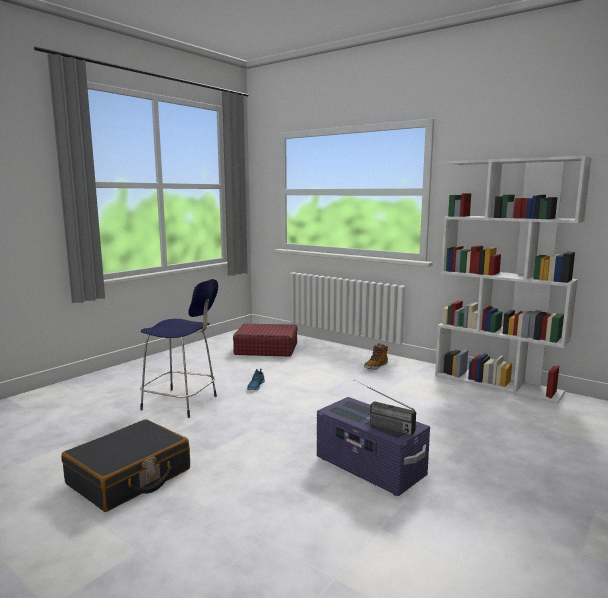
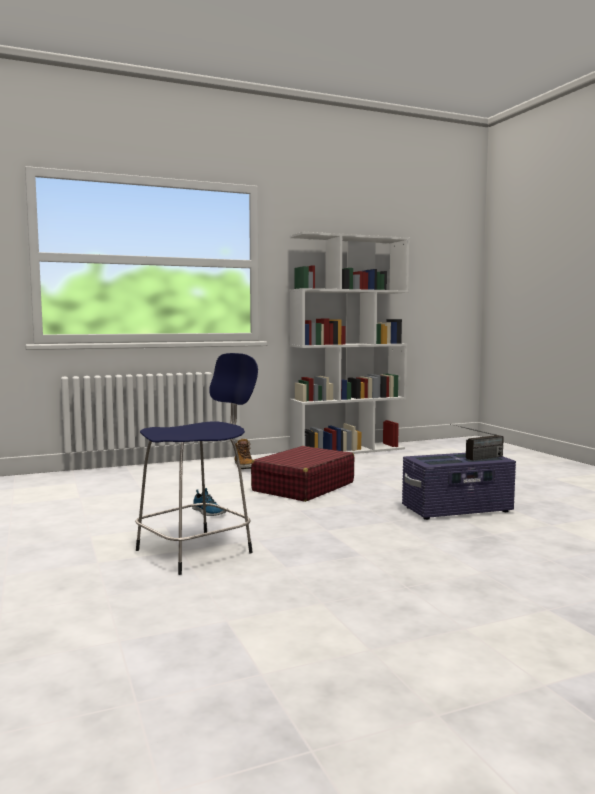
camera: 60 degrees left, 5 degrees down
(129, 477) = (386, 599): black suitcase -> none
(266, 349) = (91, 489): red suitcase -> red suitcase (303, 487)

